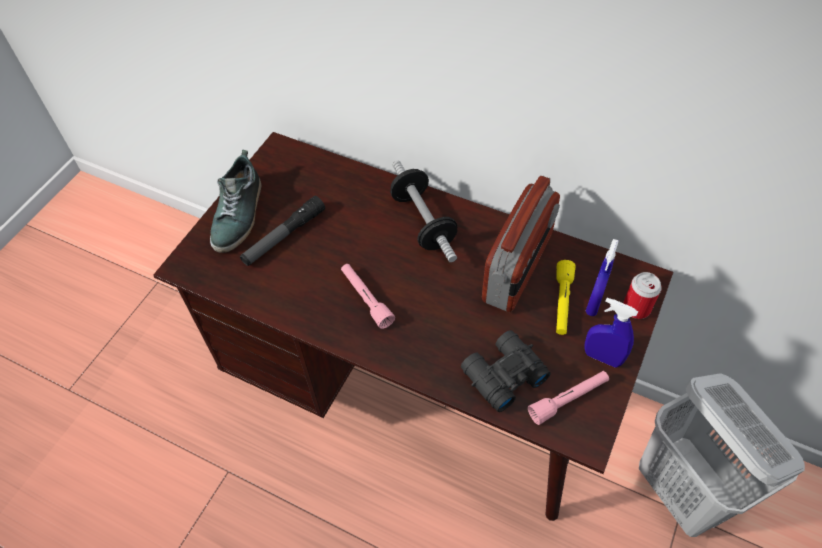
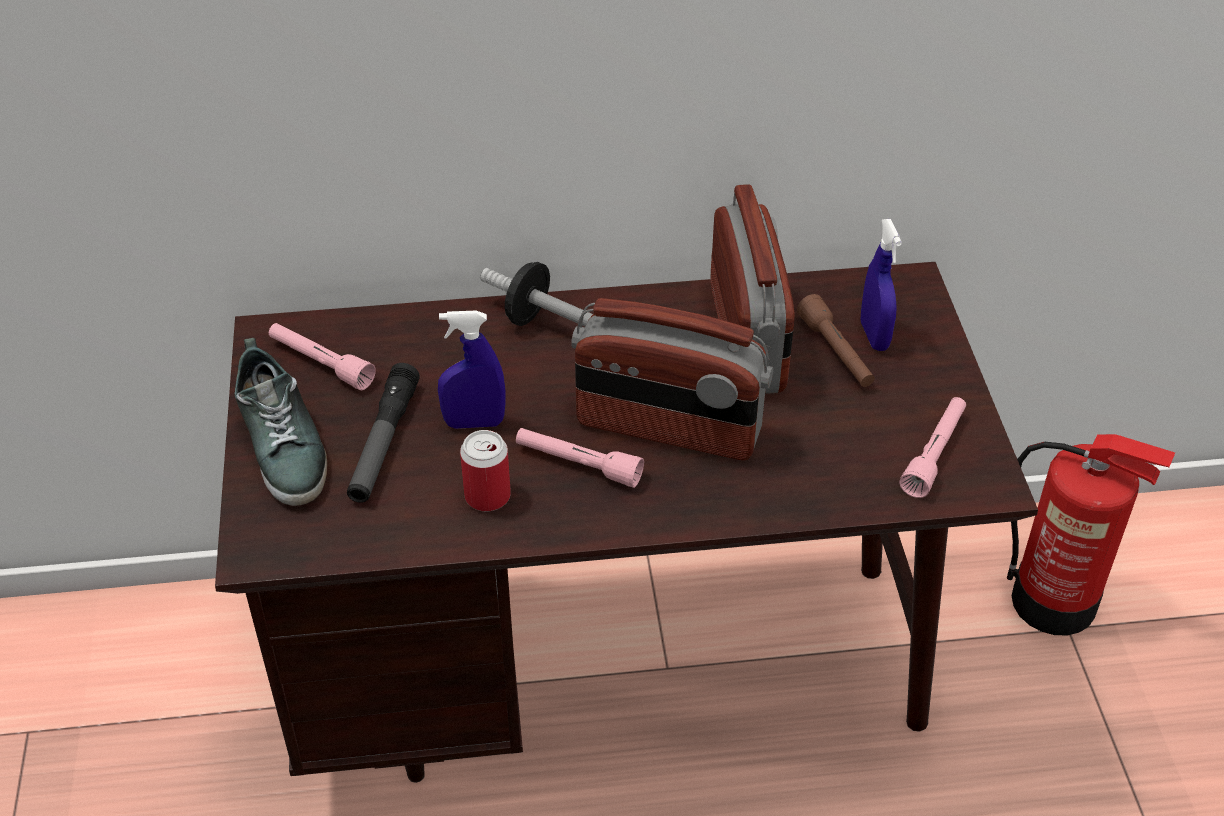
camera: 35 degrees left, 10 degrees down
(290, 177) = (321, 363): none -> pink flashlight
(429, 302) = (668, 428): none -> radio
(501, 375) = (833, 467): black binoculars -> none
(562, 302) = (836, 352): yellow flashlight -> brown flashlight
(602, 357) = (934, 390): blue spray bottle -> blue spray bottle (474, 423)
(636, 308) = (927, 319): can -> can (487, 496)
(684, 492) = (1055, 602): white laundry basket -> fire extinguisher

